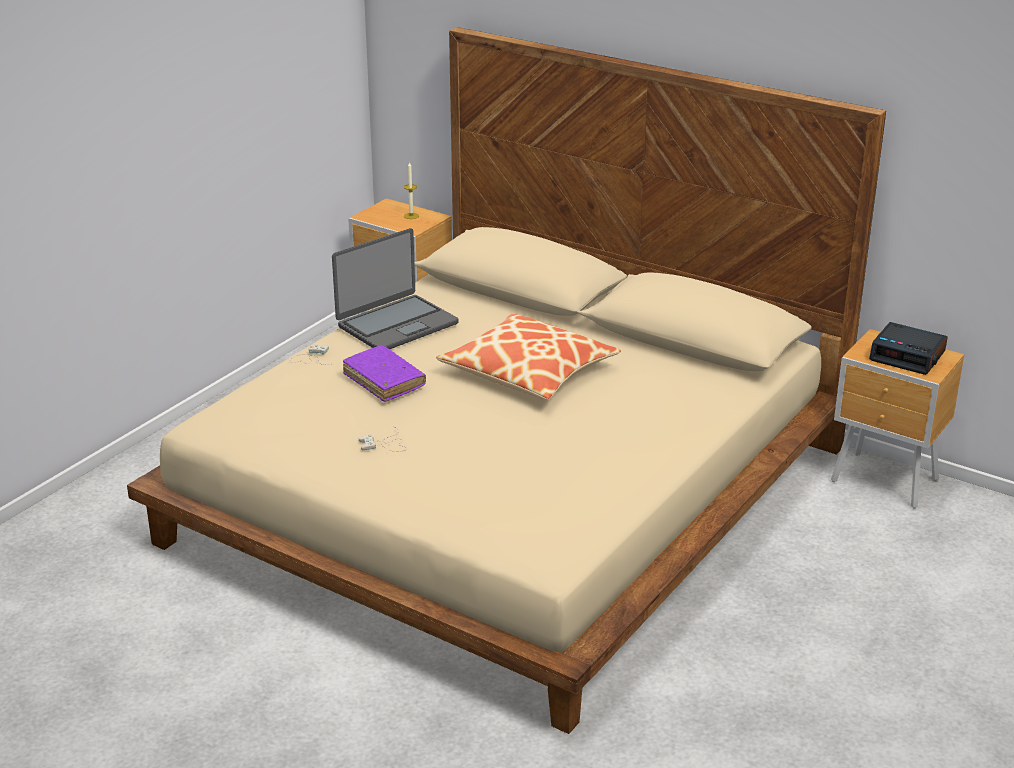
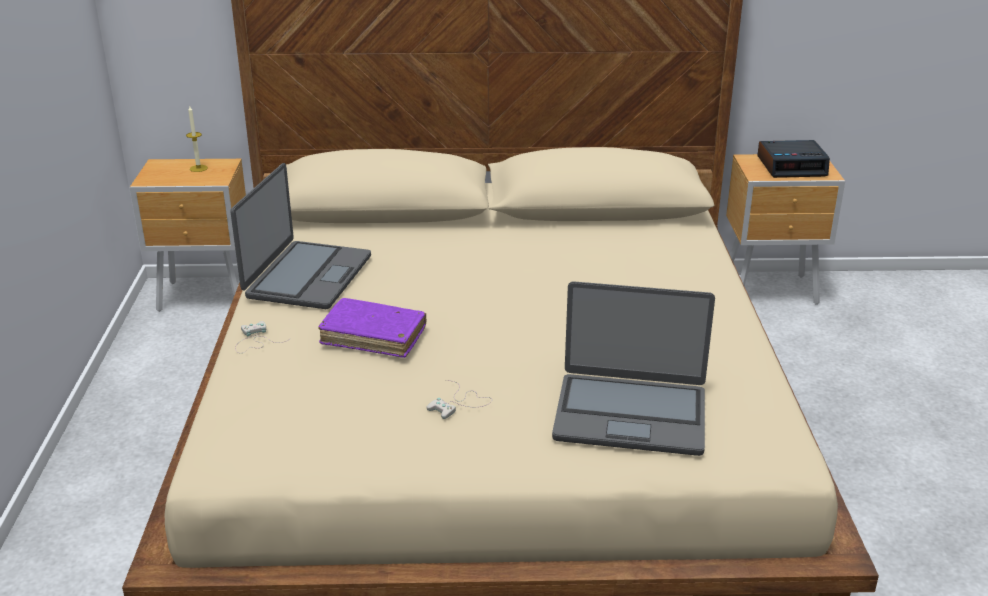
camera: 35 degrees left, 0 degrees up
(484, 494) = (630, 414): none -> laptop
(528, 372) = (500, 280): pillow -> none

